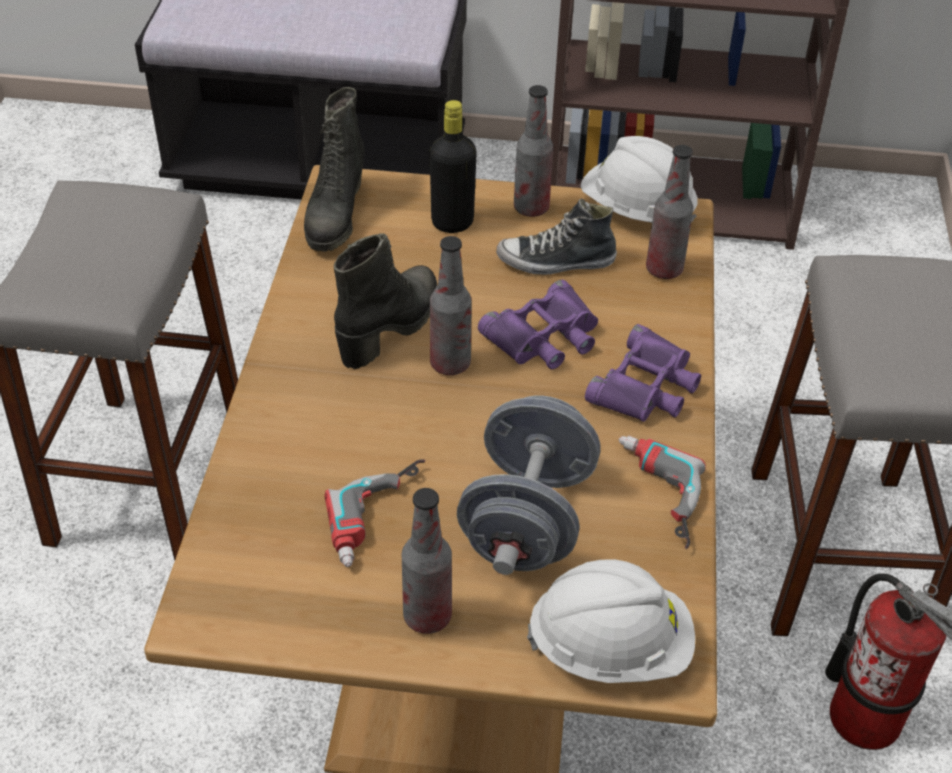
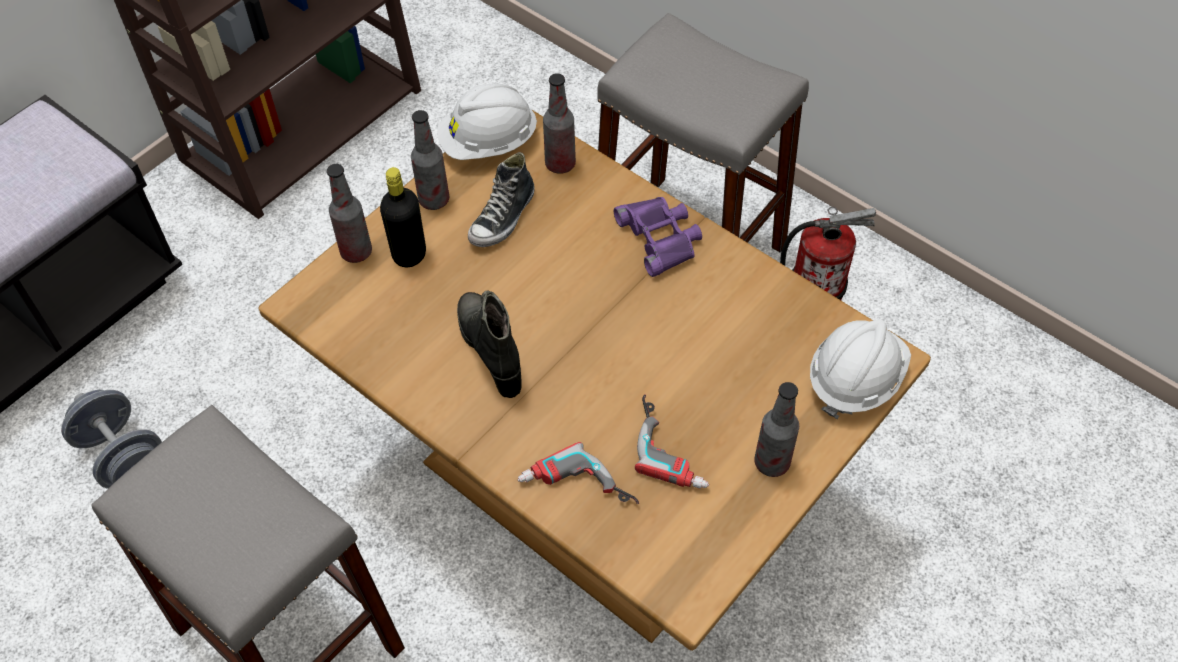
camera: 55 degrees left, 10 degrees up
(335, 216) = (337, 323): black boot -> none
(450, 364) = (557, 334): bottle -> bottle (356, 252)
(527, 519) = (728, 366): grey dumbbell -> grey dumbbell (123, 456)
(545, 337) = (573, 266): purple binoculars -> none
(652, 495) = (754, 290): power drill -> power drill (576, 492)

